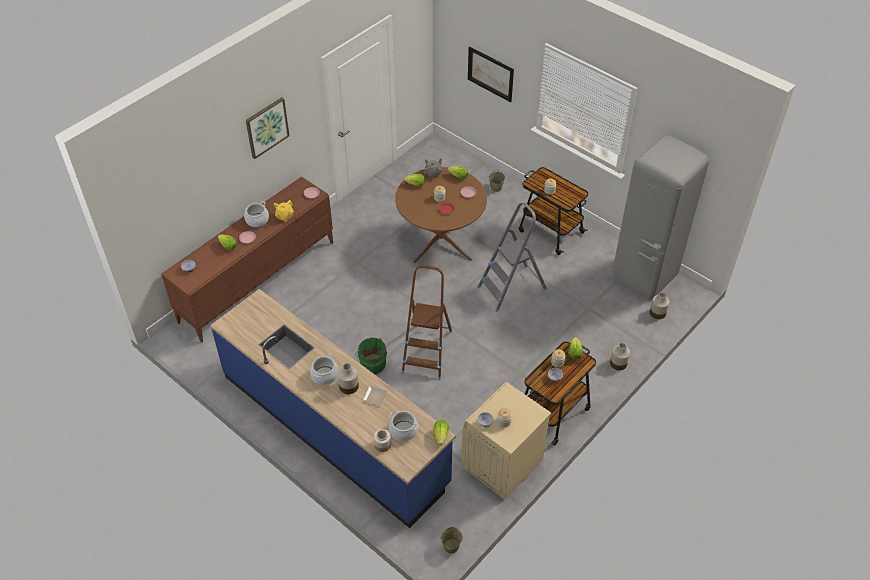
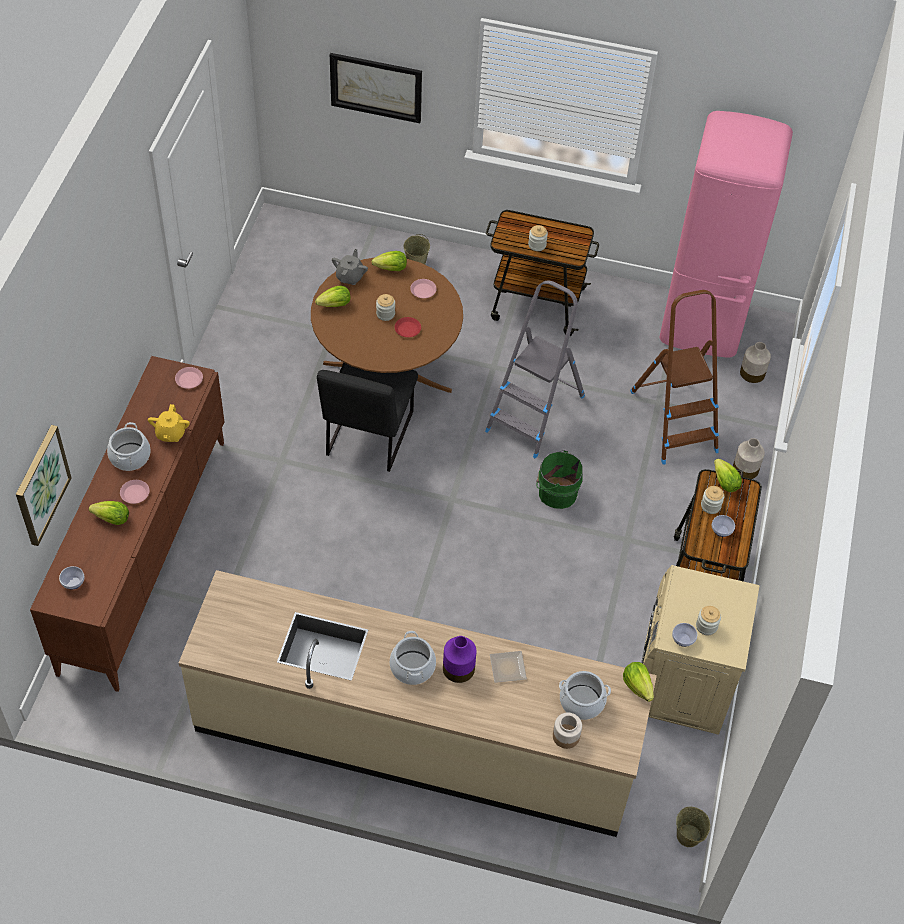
camera: 30 degrees left, 5 degrees up
(266, 127) = (108, 299): picture -> picture (41, 485)
(334, 428) = (415, 737): blue counter -> beige counter
(348, 386) = (458, 668): beige vase -> purple vase
(372, 363) = (407, 613): green bucket -> green bucket (556, 492)
(411, 266) = (368, 435): none -> black chair
(427, 352) = (476, 561): brown step ladder -> brown step ladder (674, 422)
(643, 276) = (702, 326): grey fridge -> pink fridge

